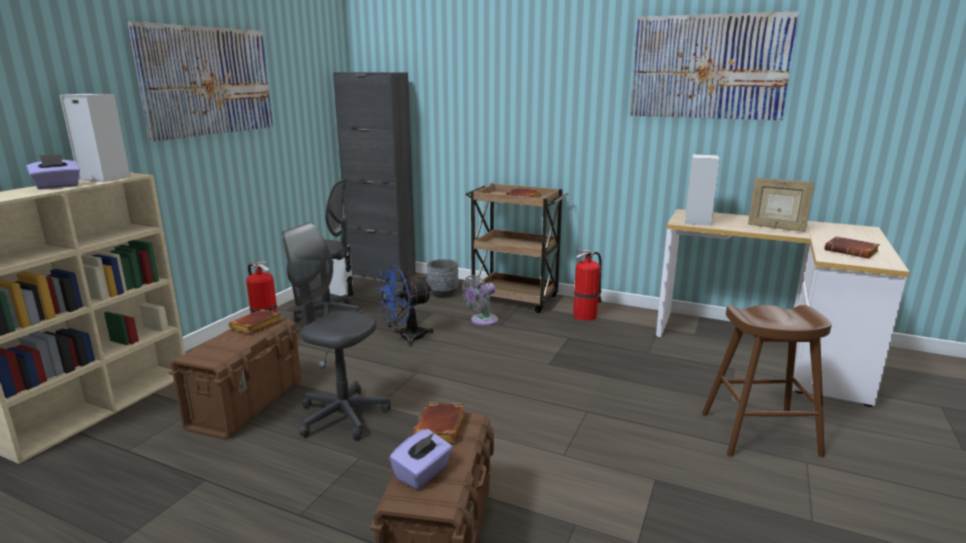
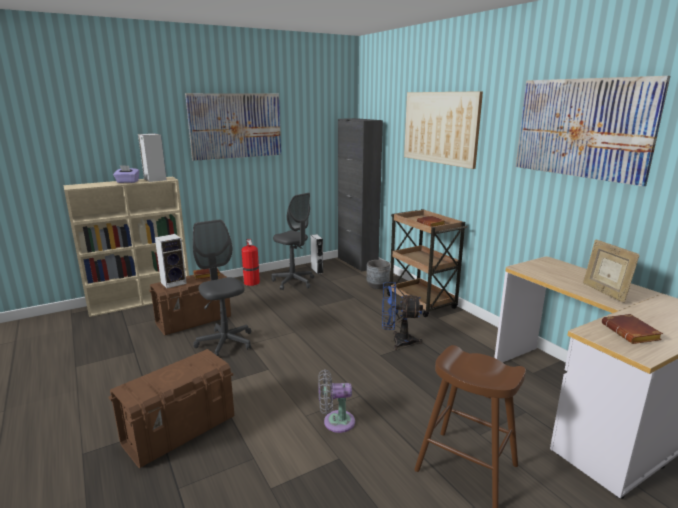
camera: 35 degrees right, 0 degrees up
(405, 338) = (316, 308): blue fan -> blue fan (397, 341)
(422, 473) = (152, 380): purple tissue box -> none
(441, 429) = (195, 362): brown book -> none
(482, 321) = (377, 311): grey fan -> grey fan (335, 422)
(509, 77) = (440, 127): none -> picture
(586, 315) = (458, 329): fire extinguisher -> none
(696, 221) = (538, 270): speaker -> speaker (174, 282)

